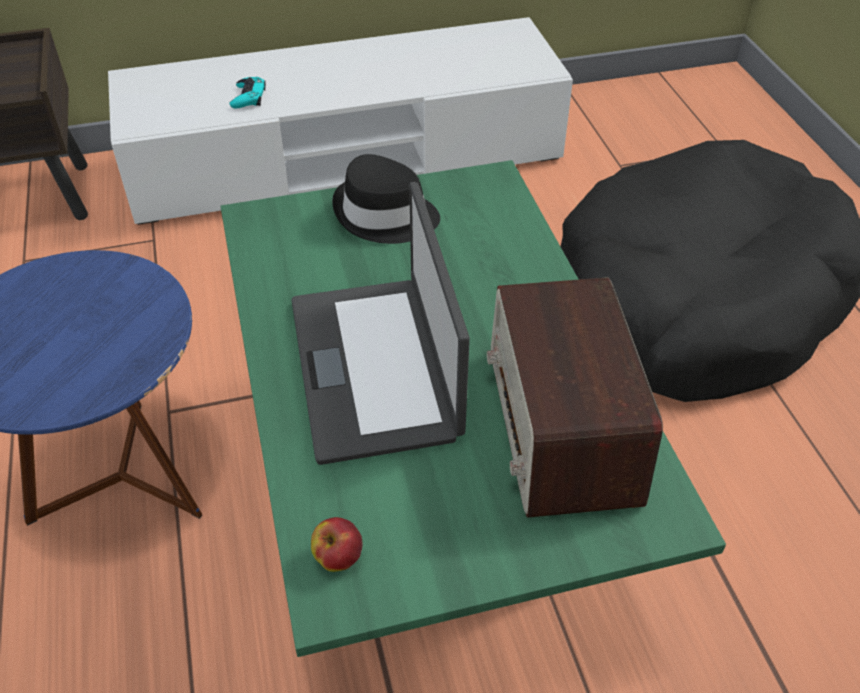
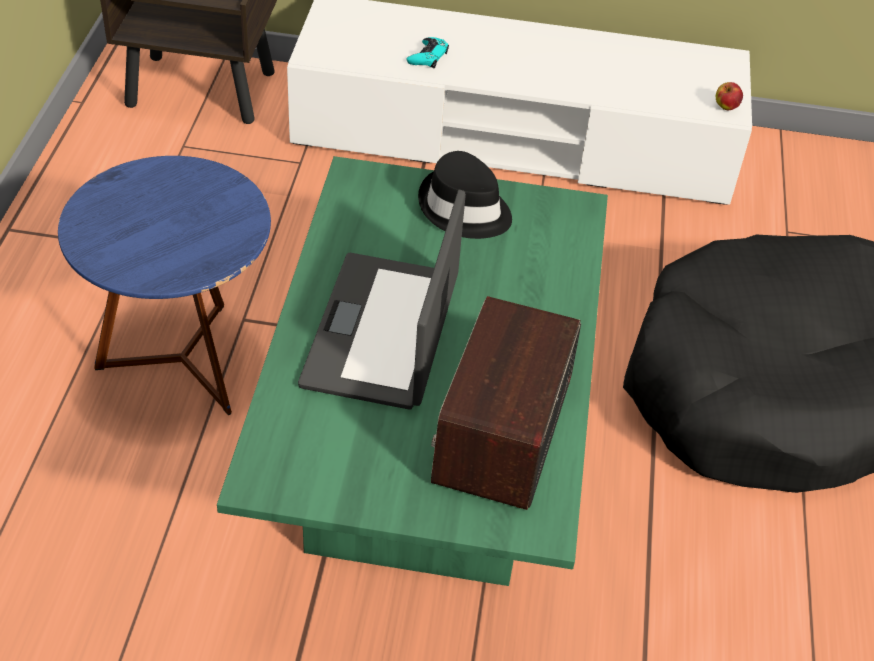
camera: 20 degrees right, 0 degrees up
(338, 557) = (278, 457): apple -> apple (726, 107)

